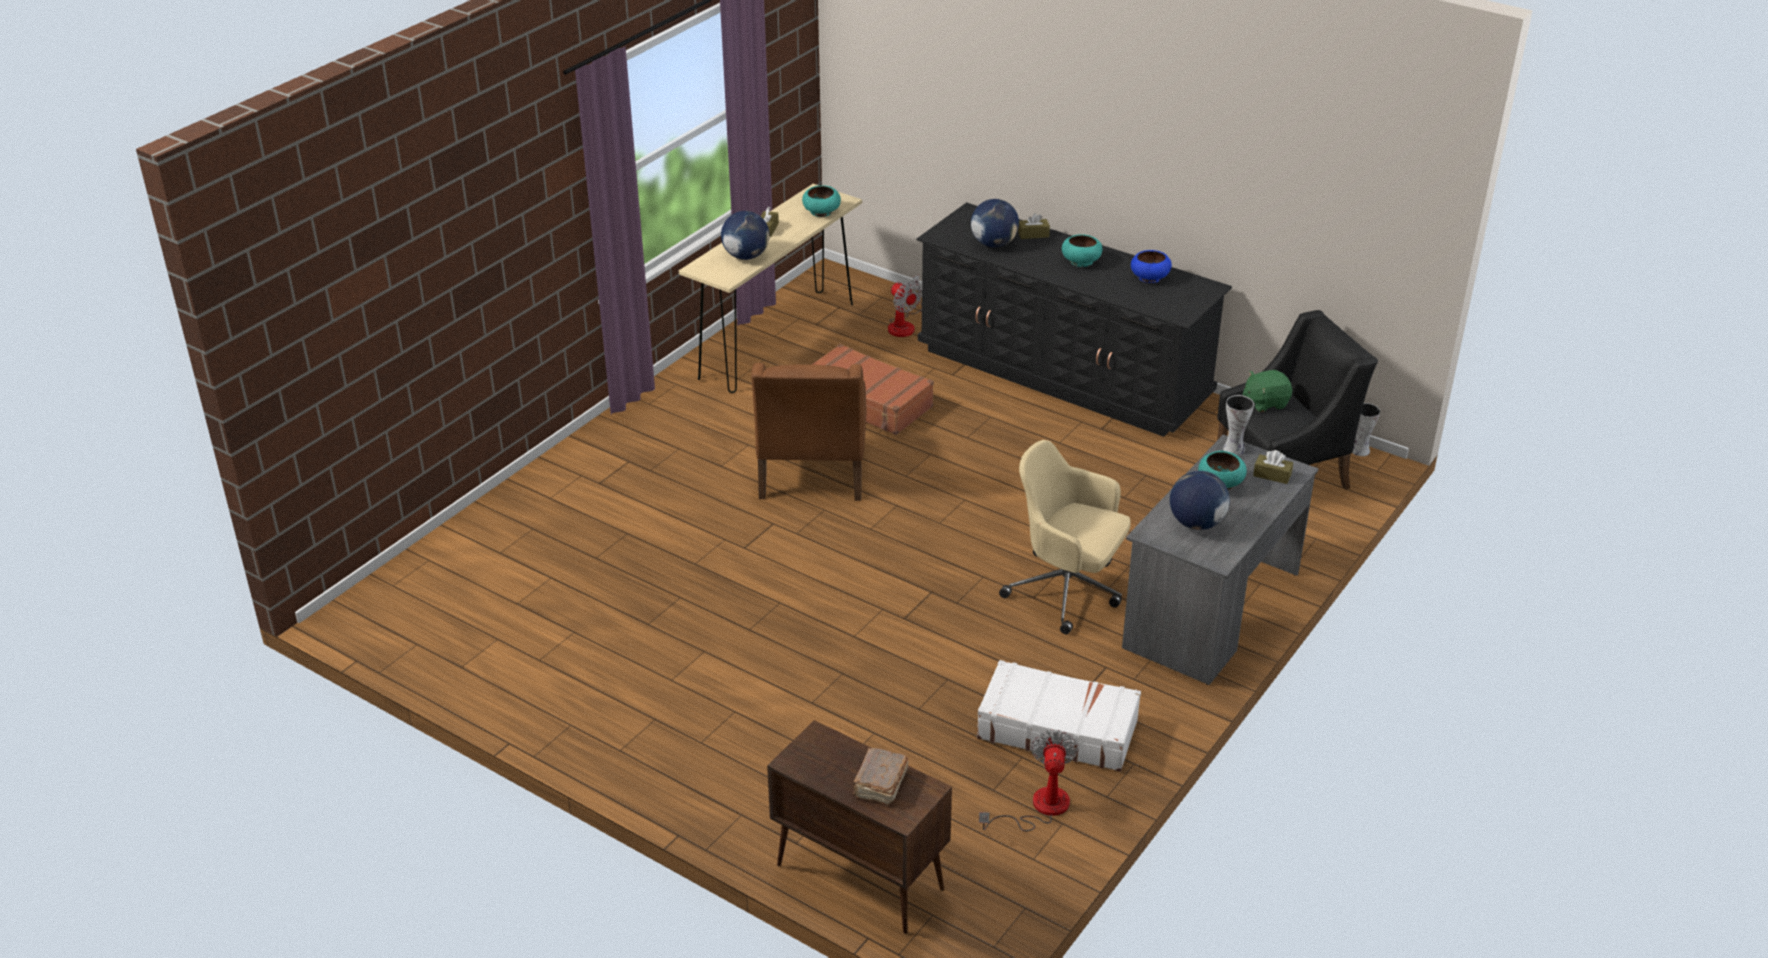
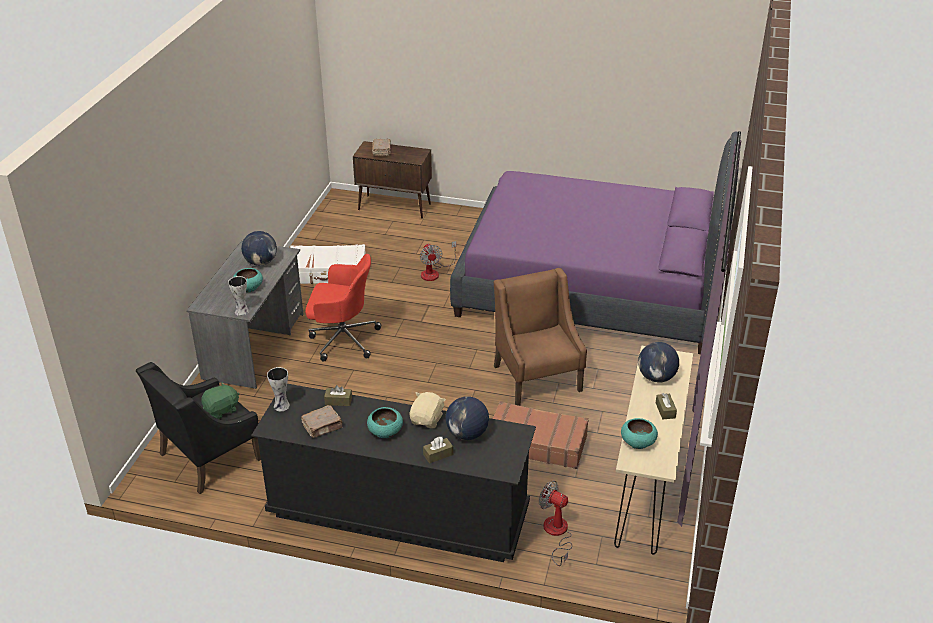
camera: 160 degrees right, 0 degrees up
(617, 589) = (592, 286): none -> purple bed
(1030, 263) = (427, 420): none -> beige plush toy
(1039, 808) = (327, 242): fan -> fan (434, 272)
(1067, 591) = (342, 339): beige office chair -> red office chair
(1149, 277) = (323, 427): blue bowl -> brown book
(1272, 475) = (216, 299): brown tissue box -> brown tissue box (338, 401)
(1359, 450) = (148, 491): vase -> vase (282, 406)

